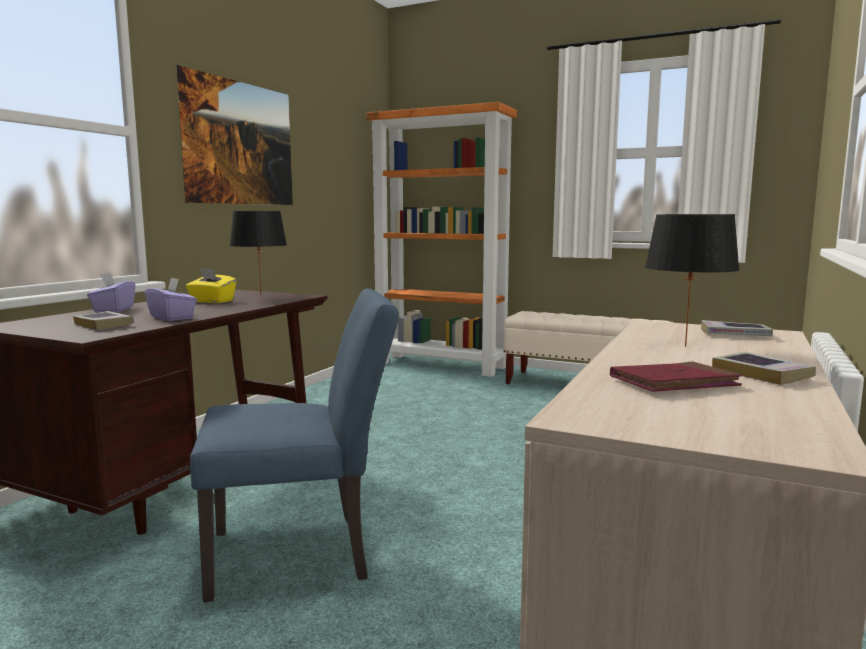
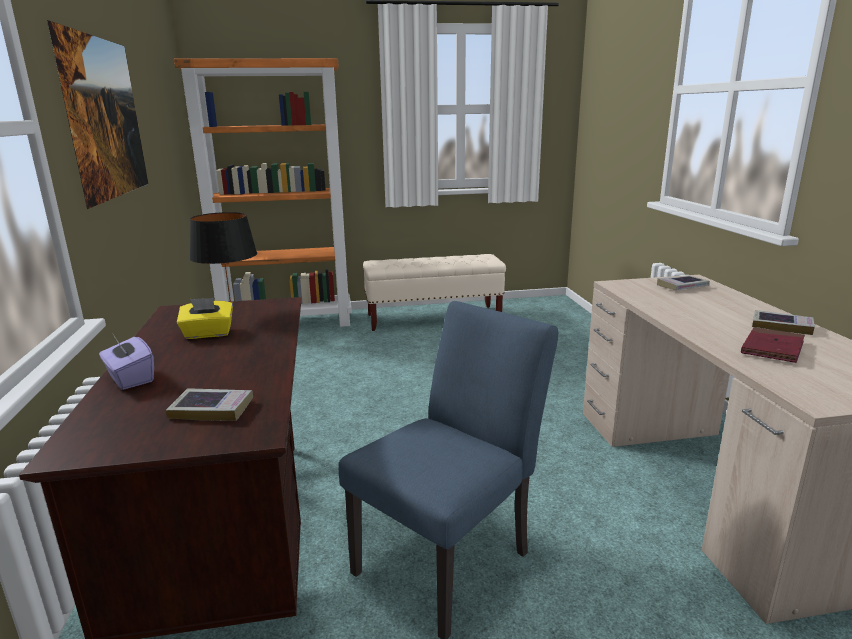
camera: 35 degrees left, 10 degrees up
(172, 317) = (252, 374): purple tissue box -> none
(686, 346) = (691, 307): black table lamp -> none

